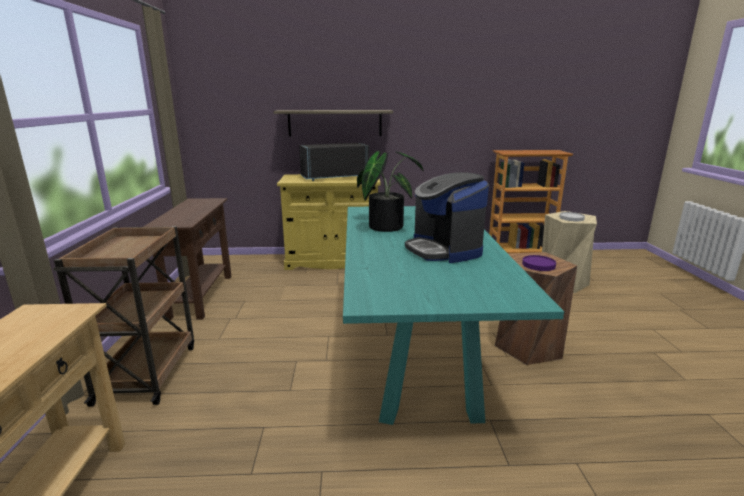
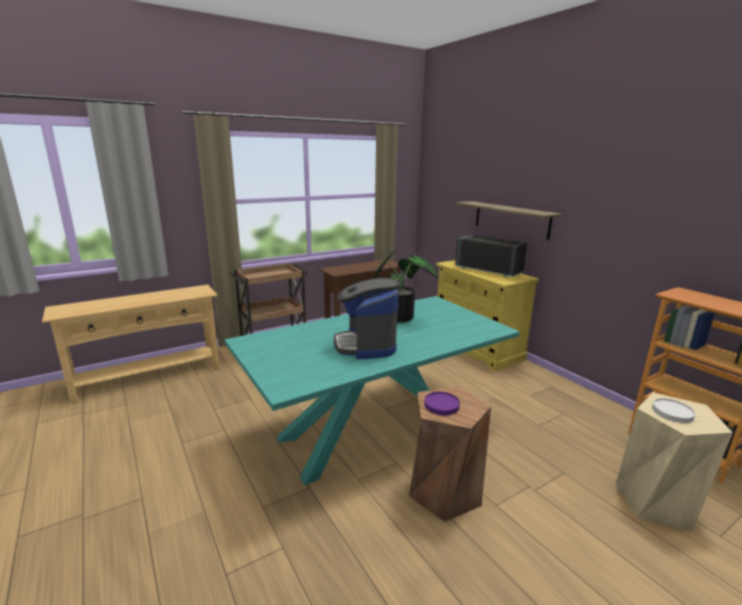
camera: 60 degrees right, 0 degrees up
(444, 250) = (366, 345): coffee machine -> coffee machine turned 45 degrees counterclockwise

